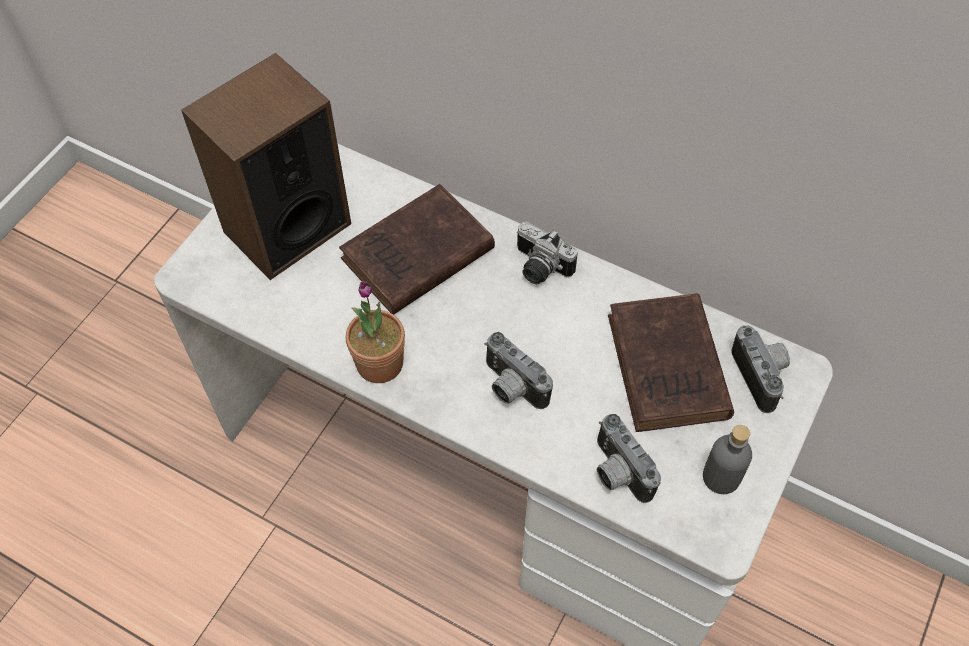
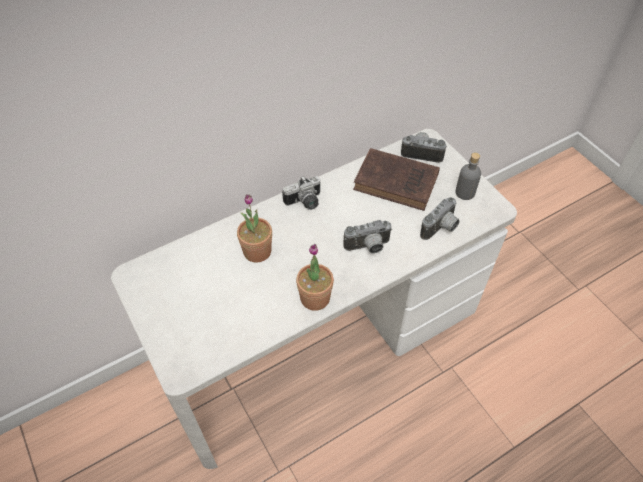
camera: 60 degrees left, 5 degrees down
(286, 227) = (188, 303): speaker -> none
(414, 256) = (257, 251): brown book -> potted plant
(616, 472) = (441, 229): camera -> camera turned 45 degrees counterclockwise

